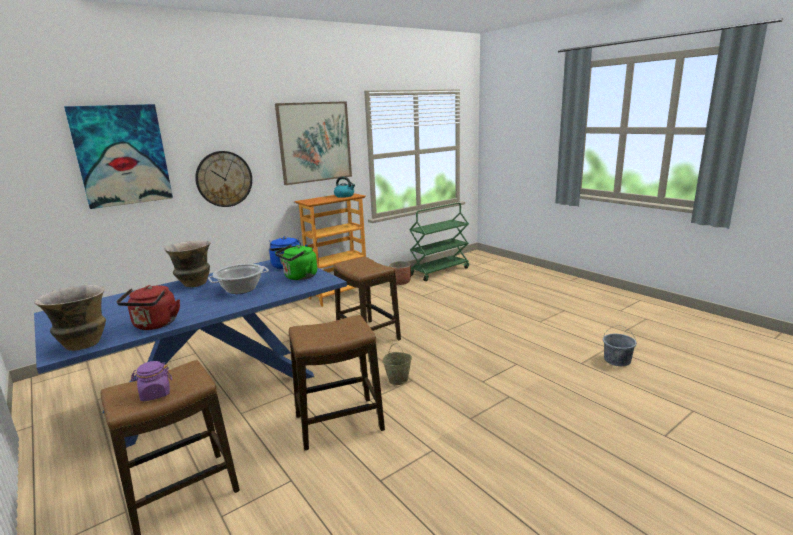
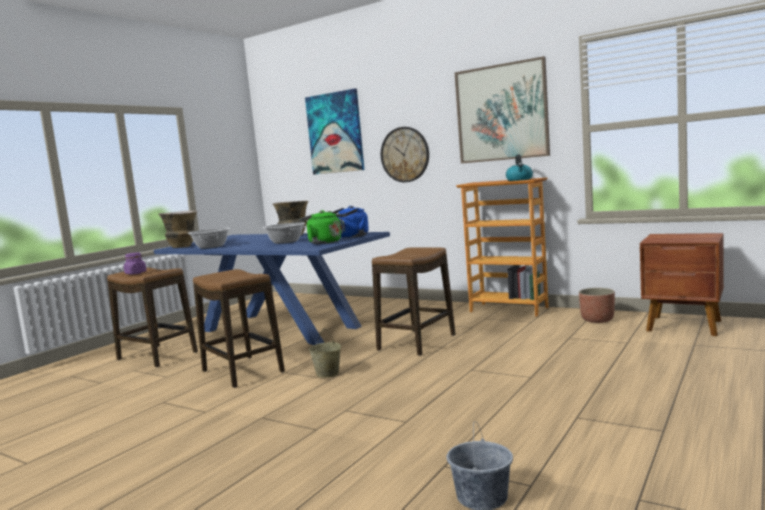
camera: 70 degrees right, 10 degrees down
(155, 325) = (211, 247): red kettle -> cooking pot
(439, 271) = (684, 326): green cart -> brown nightstand

